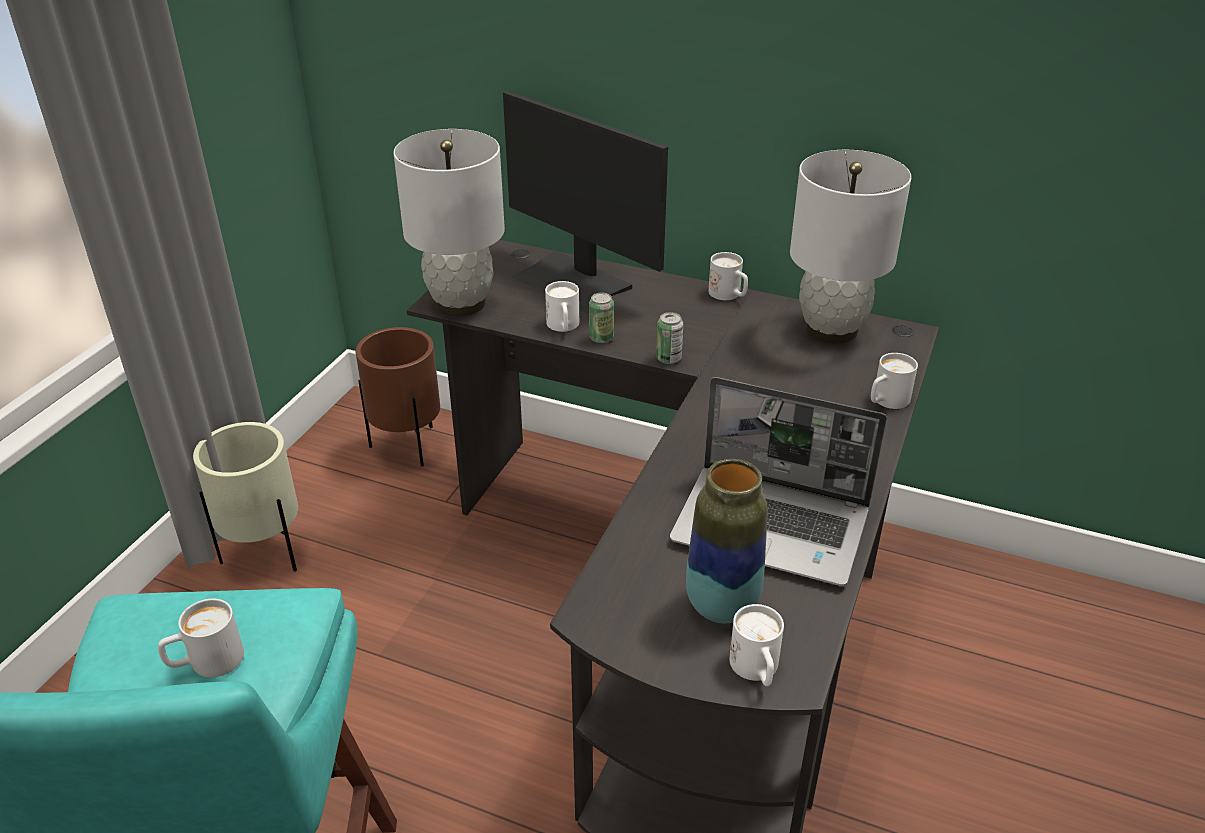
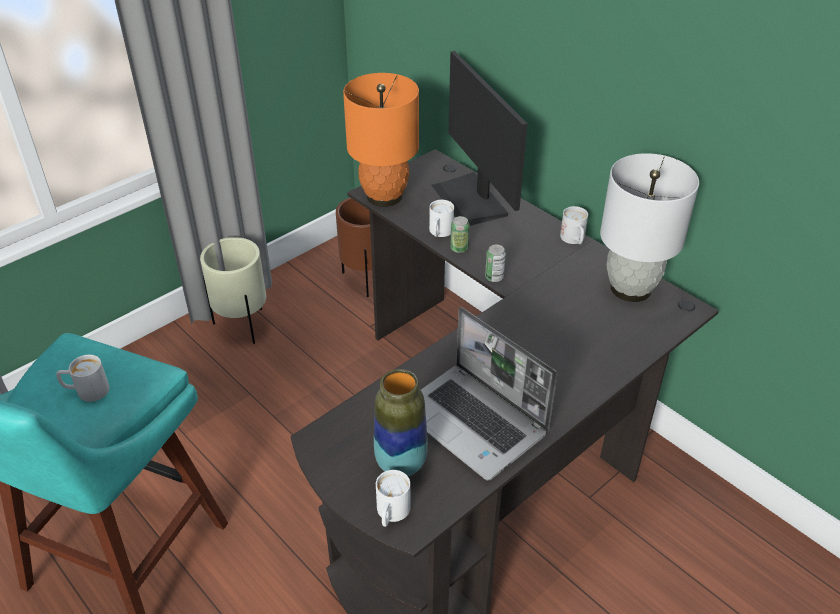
camera: 25 degrees right, 5 degrees up
(460, 303) = (384, 196): white table lamp -> orange table lamp
(886, 401) = (627, 357): white mug -> none

